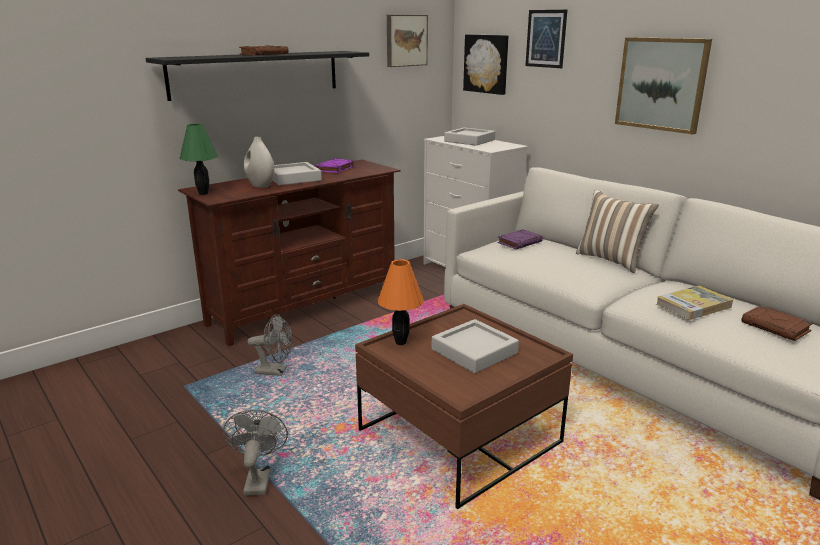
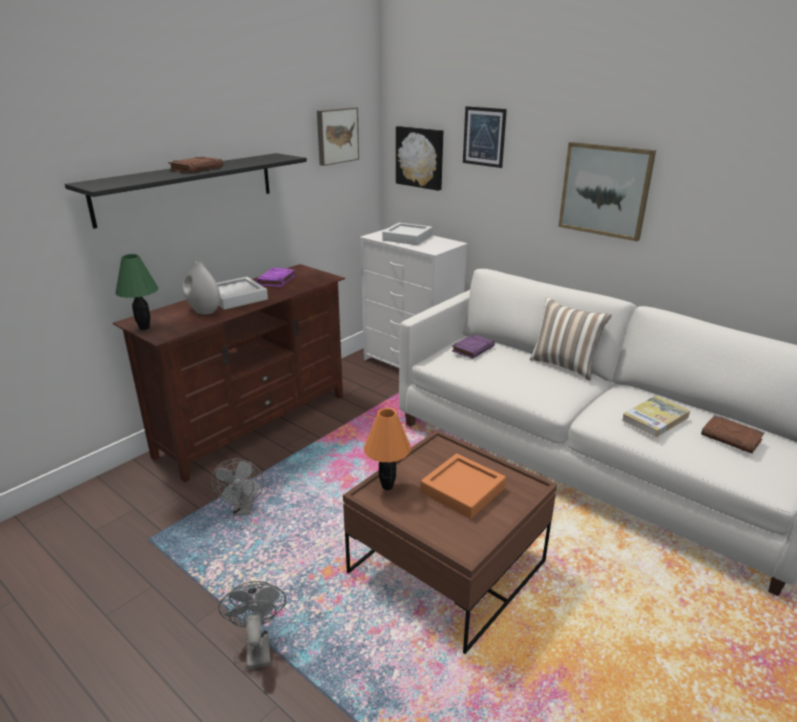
camera: 10 degrees left, 5 degrees up
(275, 371) = (243, 509): grey fan -> grey fan turned 90 degrees clockwise
(474, 351) = (462, 490): grey tray -> orange tray

